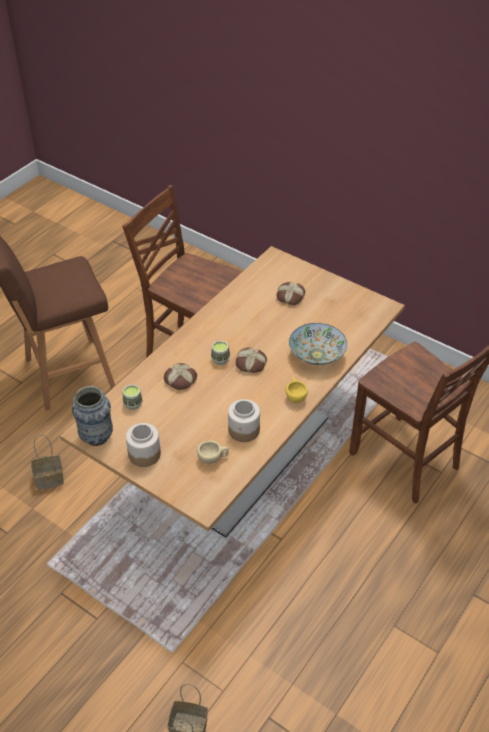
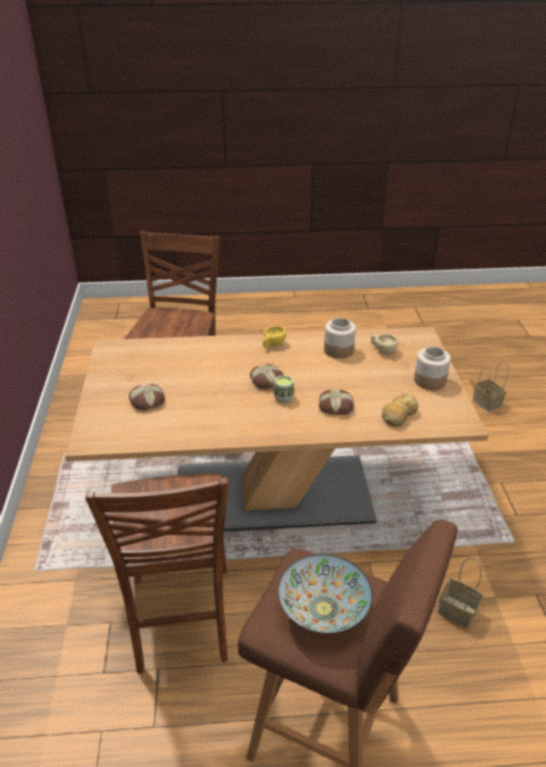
camera: 130 degrees left, 10 degrees down
(96, 437) = (456, 413): vase -> none
(133, 404) = (398, 415): cup -> bread
(317, 355) = (213, 354): bowl -> bowl (324, 608)

